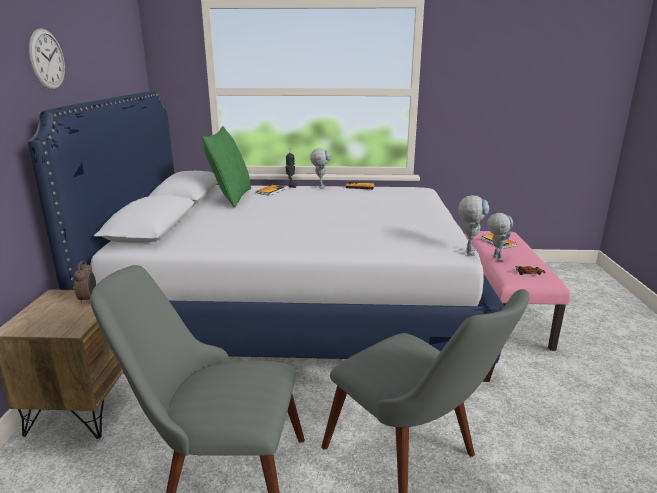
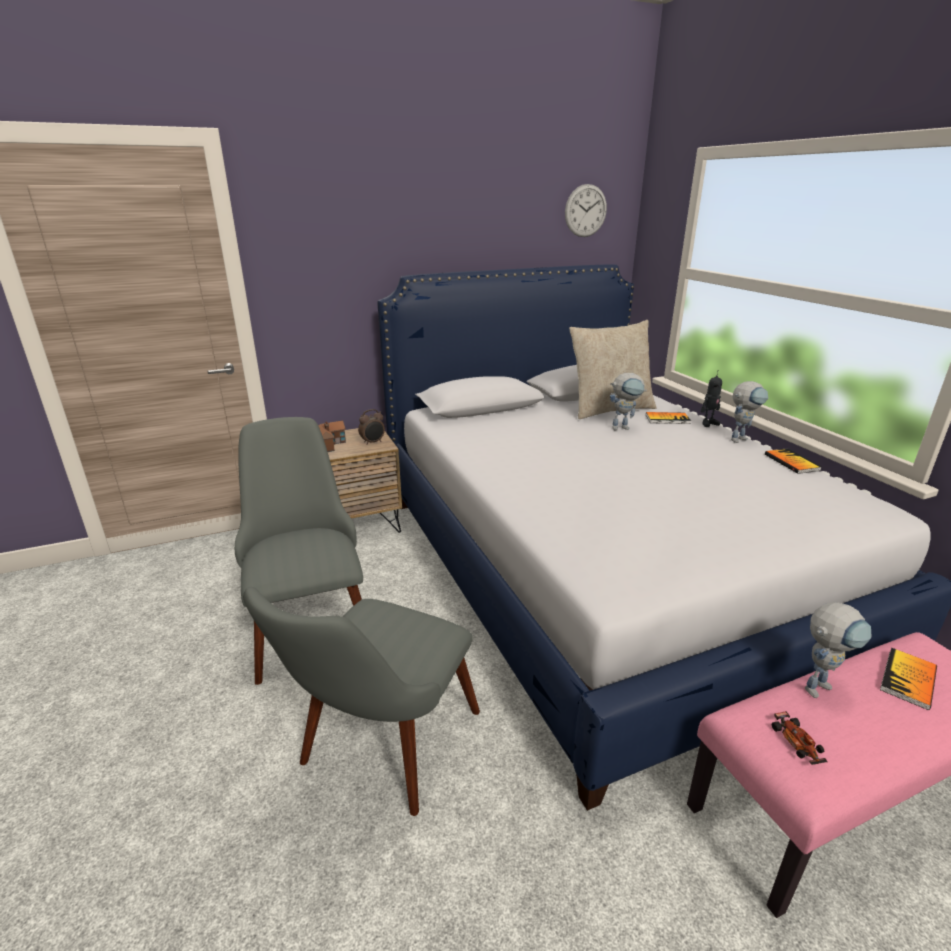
camera: 65 degrees right, 5 degrees up
(46, 322) = (330, 443): none -> toy house
(47, 59) = (442, 229): wall clock -> wall clock (585, 211)
(230, 198) = (609, 409): green pillow -> beige pillow
(468, 250) = (624, 601): toy robot -> toy robot (624, 427)

